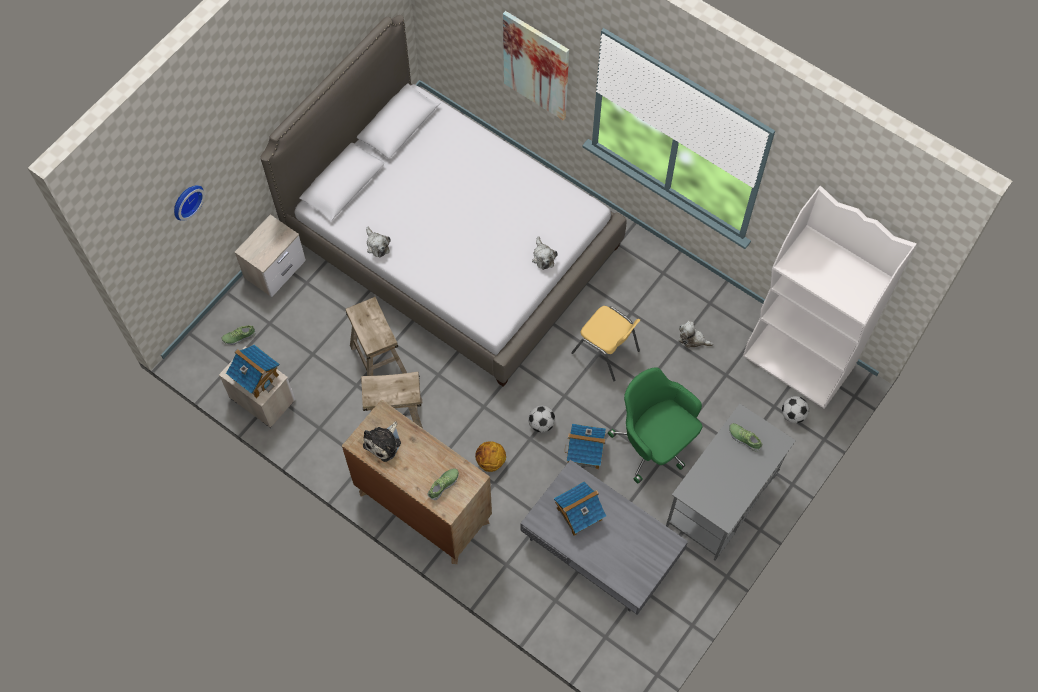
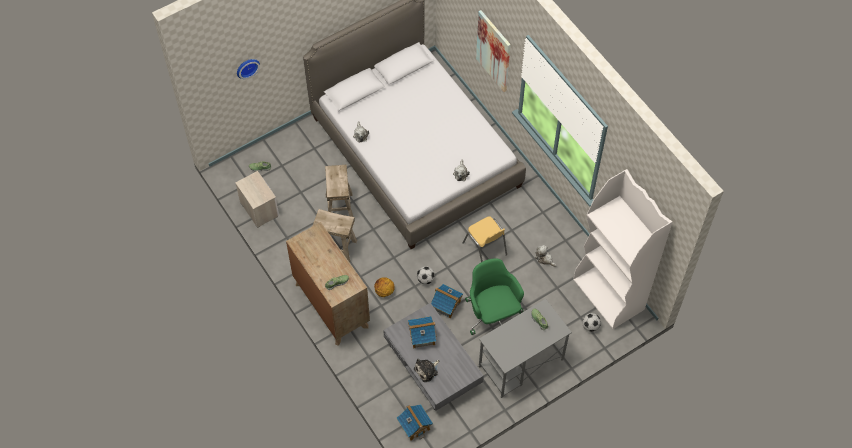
camera: 20 degrees right, 5 degrees down
(256, 377) = (257, 190): toy house -> toy house (414, 425)
(276, 269) = (299, 134): nightstand -> none
(384, 443) = (311, 247): plush toy -> plush toy (427, 370)

